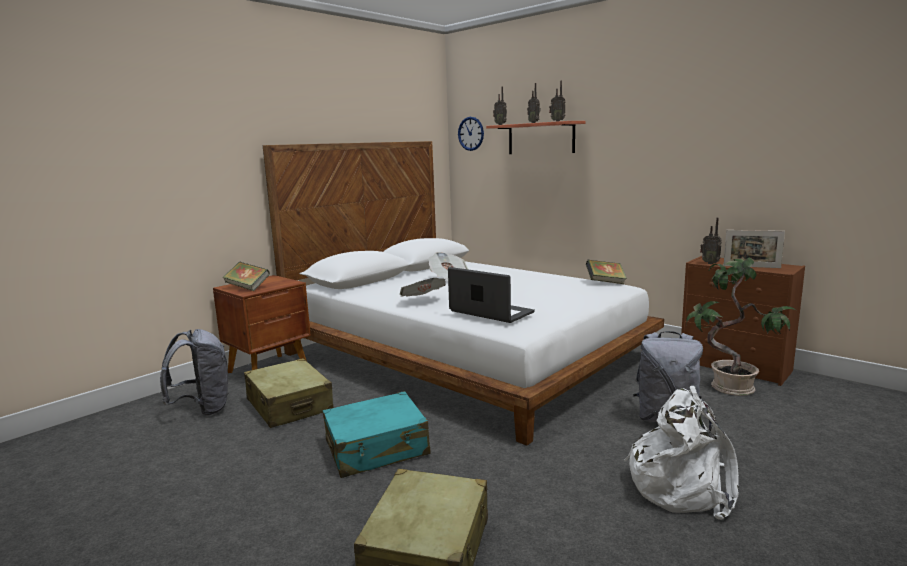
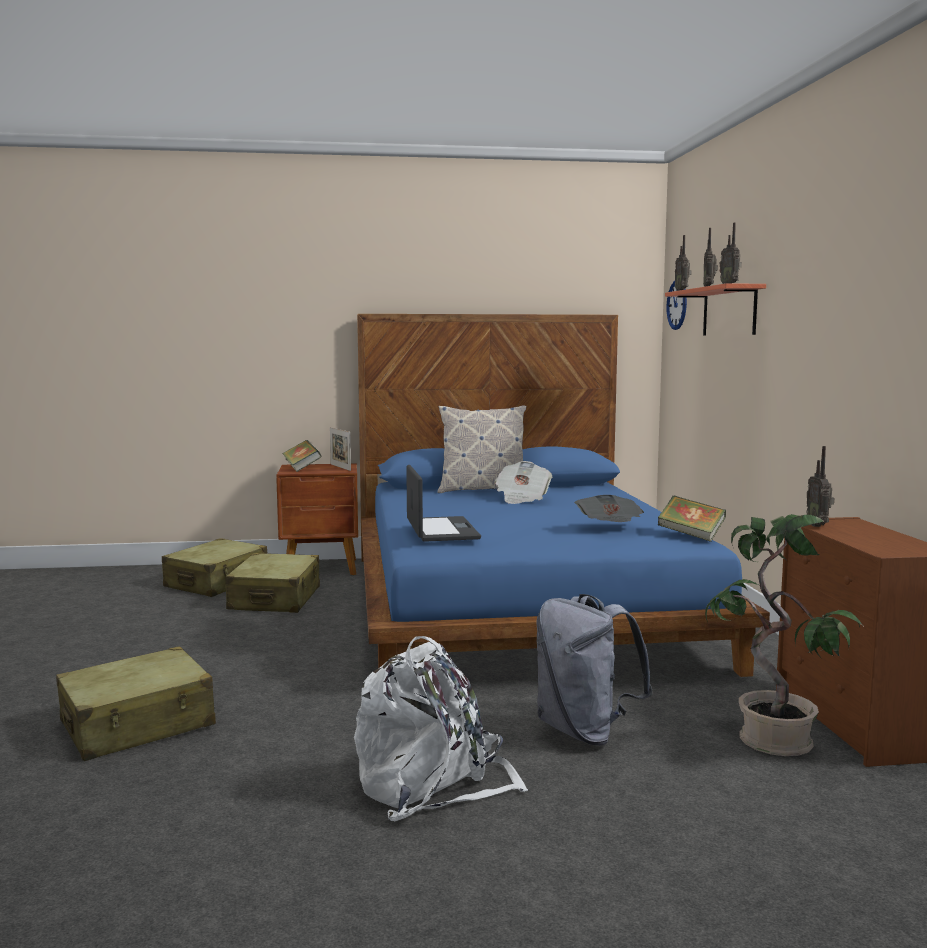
camera: 40 degrees right, 5 degrees down
(203, 409) = (217, 582): grey backpack -> beige suitcase
(377, 449) = (262, 650): turquoise suitcase -> none
(401, 279) = (482, 490): none -> pillow
(423, 301) = (428, 510): newspaper -> newspaper (609, 528)
(466, 355) = (521, 606): white bed -> blue bed
(751, 267) = (862, 540): picture frame -> picture frame (340, 467)

